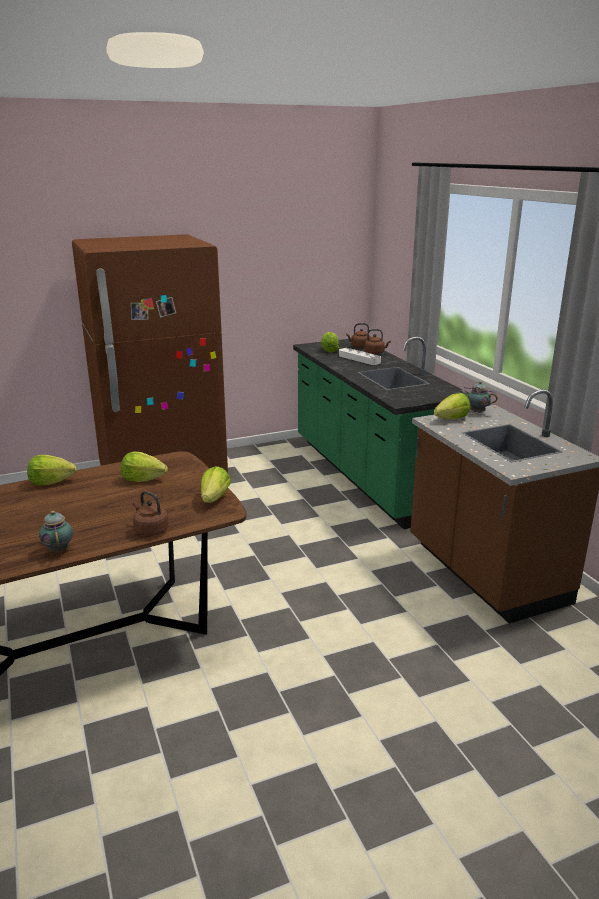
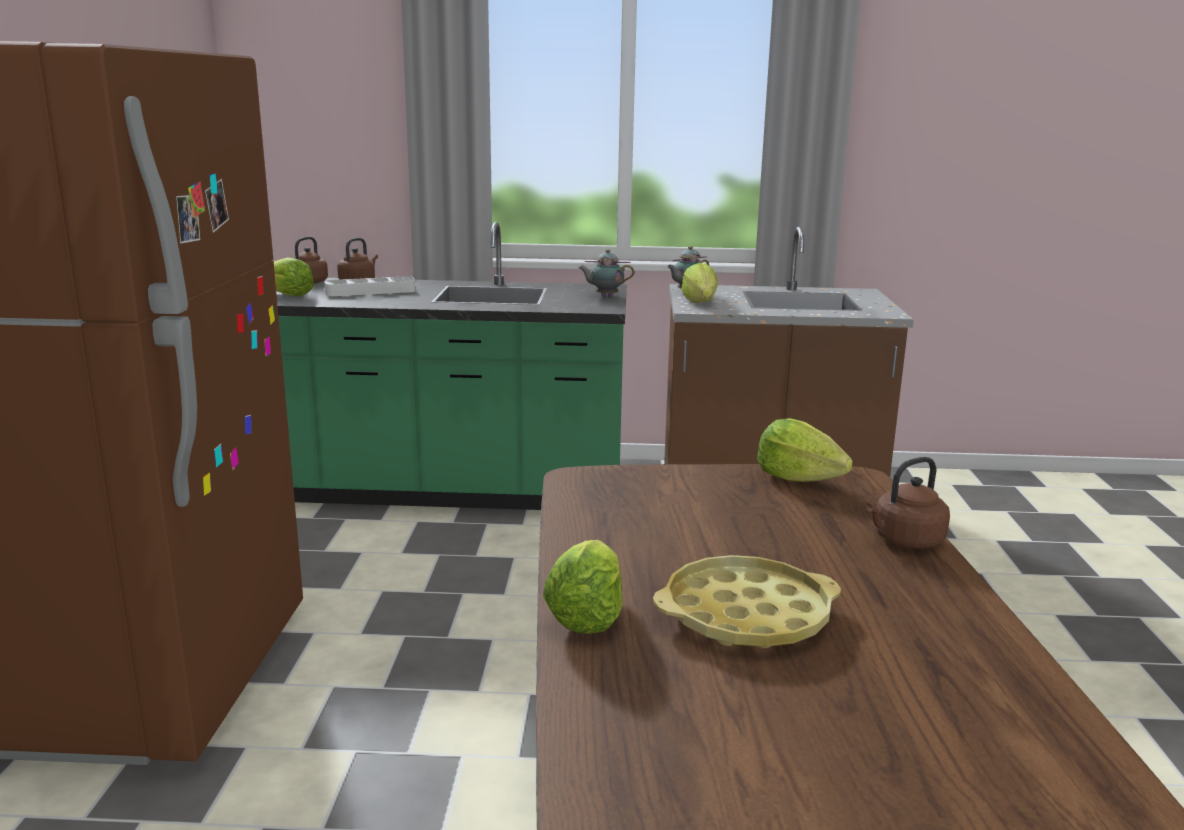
camera: 65 degrees left, 5 degrees down
(59, 549) = (968, 635): teapot -> teapot (605, 296)
(61, 506) = (746, 615): none -> yellow tray
(143, 479) = (663, 520): lettuce -> none

